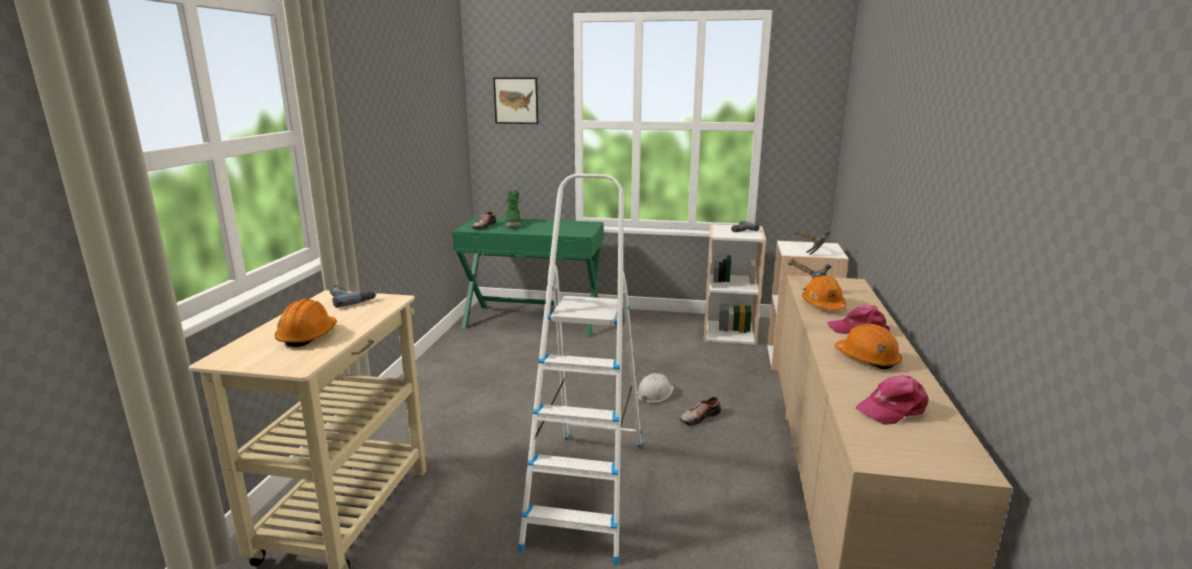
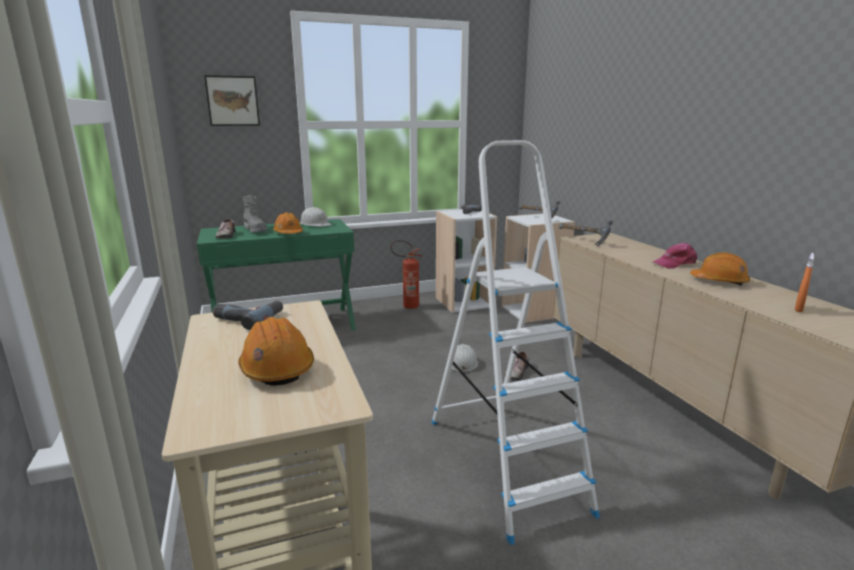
camera: 30 degrees left, 0 degrees up
(514, 224) = (256, 230): green boot -> grey boot
(572, 224) = (315, 224): none -> white hard hat
(664, 324) = (407, 306): none -> fire extinguisher
(823, 305) = (623, 252): orange hard hat -> orange hard hat (288, 233)
(892, 409) = (798, 309): pink cap -> orange spray bottle

